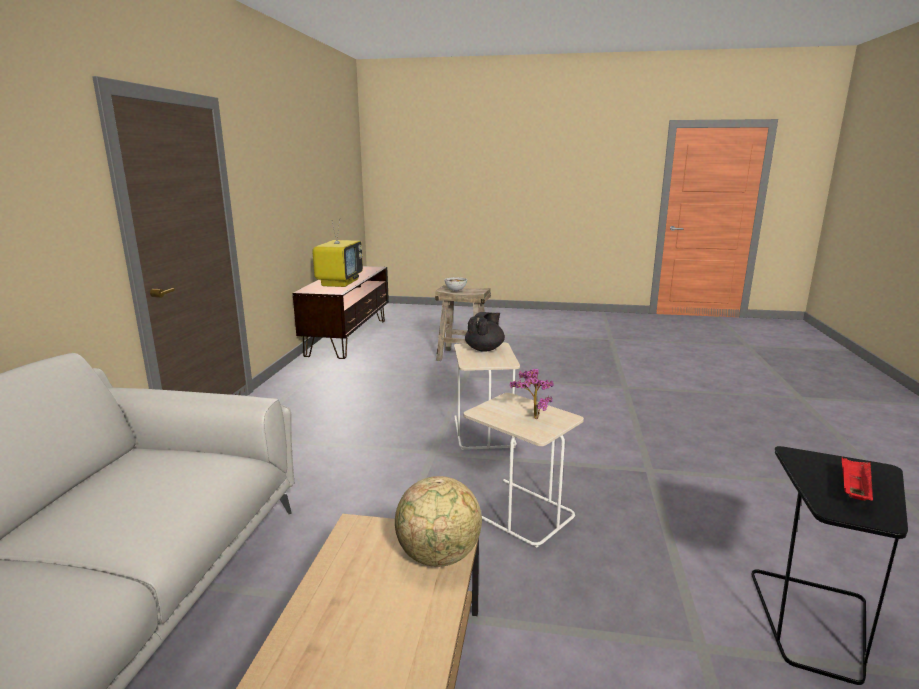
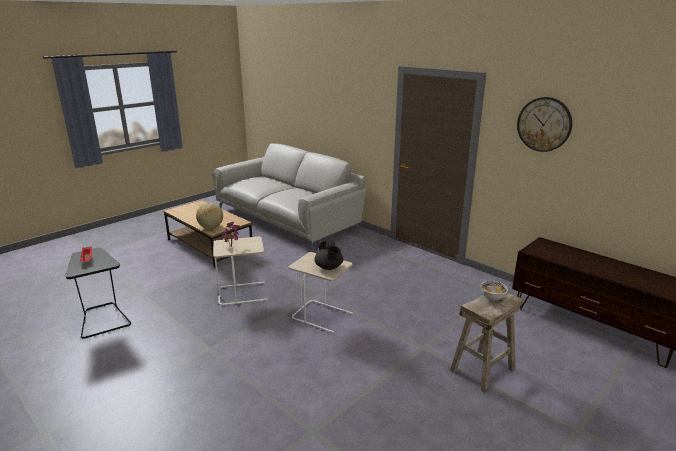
camera: 125 degrees right, 5 degrees up
(269, 162) = (544, 124): none -> wall clock
(340, 282) = (579, 260): television -> none

